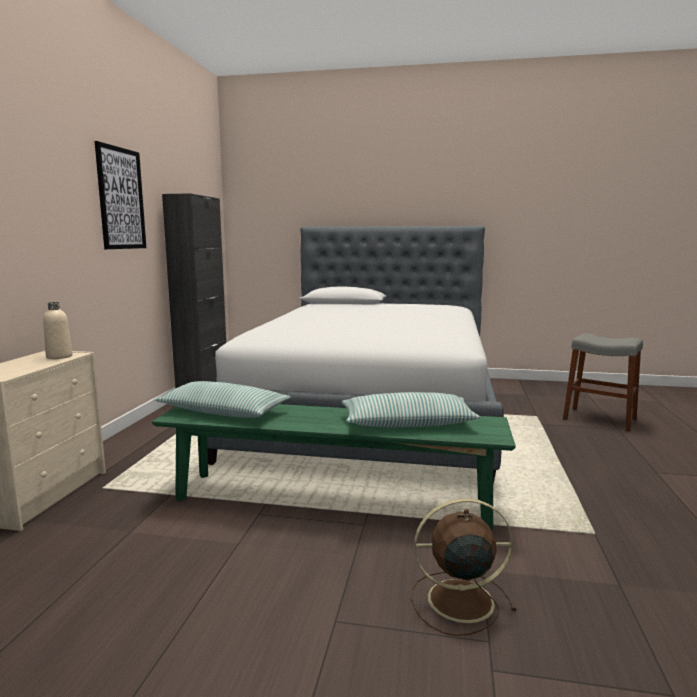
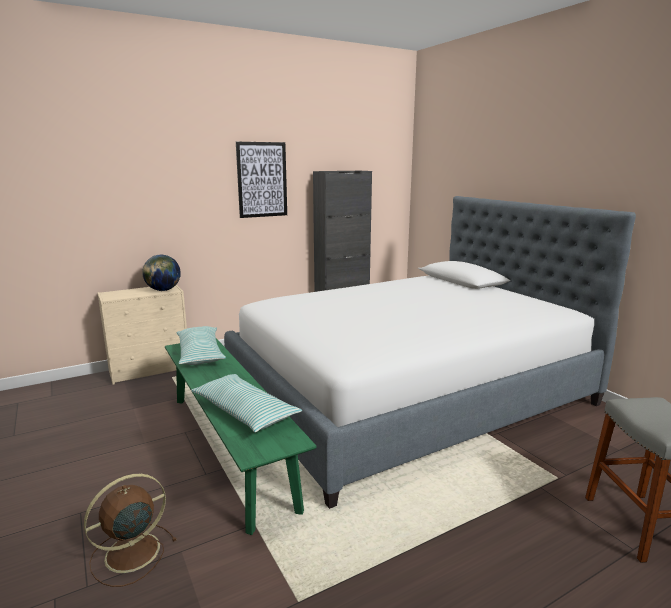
camera: 50 degrees right, 5 degrees up
(59, 356) = (163, 290): beige bottle -> globe
(457, 600) = (130, 553): brown fan -> brown fan turned 90 degrees counterclockwise

